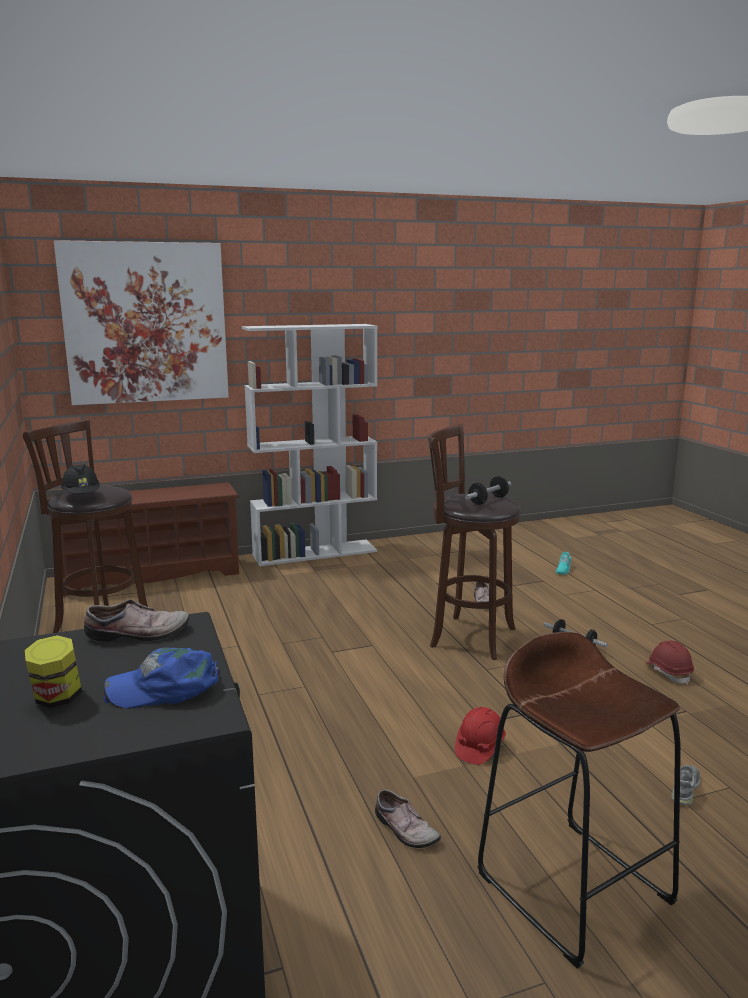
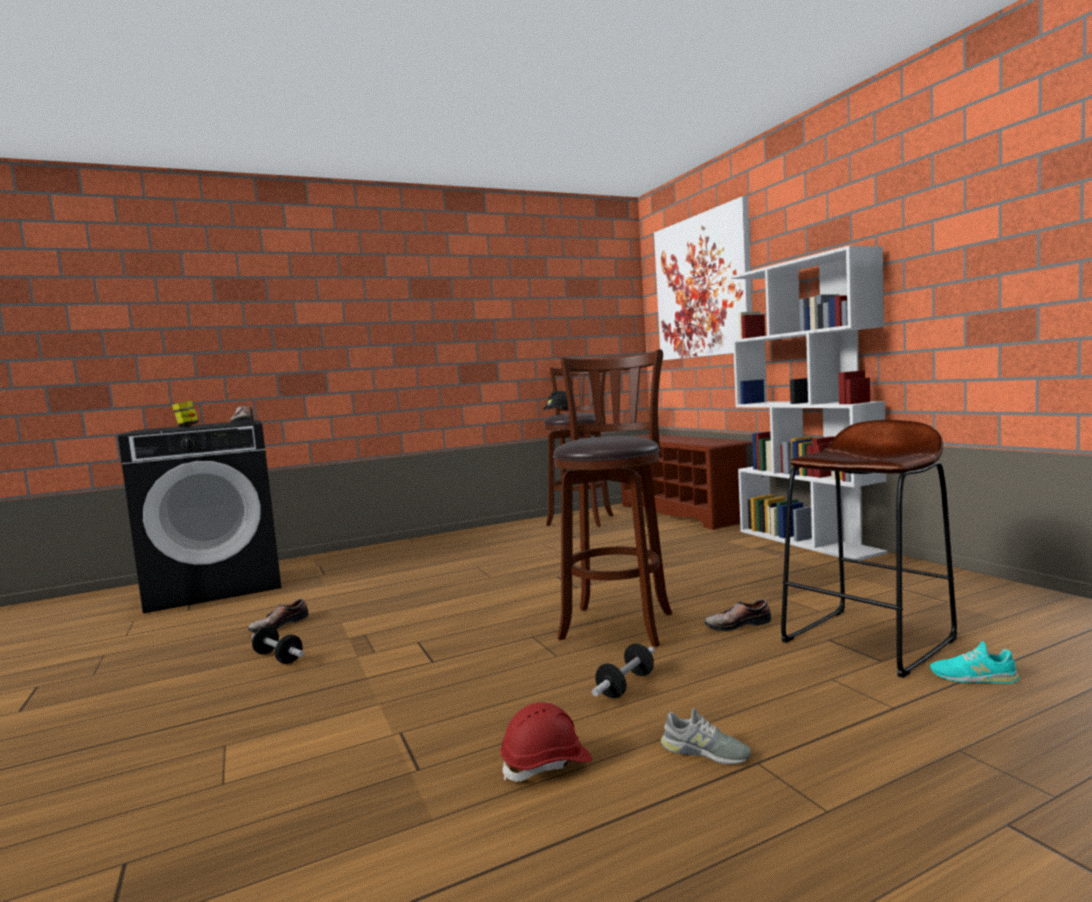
camera: 85 degrees right, 10 degrees down
(165, 687) = (176, 428): blue cap -> none
(479, 747) = (374, 642): red hard hat -> none
(488, 500) = (597, 439): dumbbell -> dumbbell (278, 658)
(574, 887) = (162, 684): brown stool -> brown stool (868, 640)
(685, 789) = (242, 749): grey shoe -> grey shoe (705, 752)

